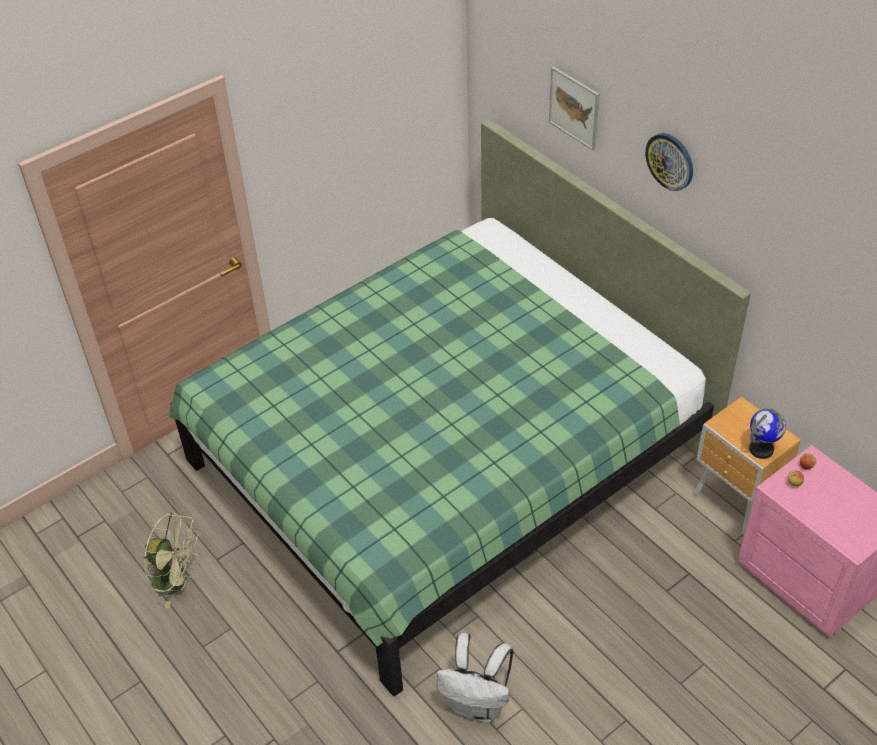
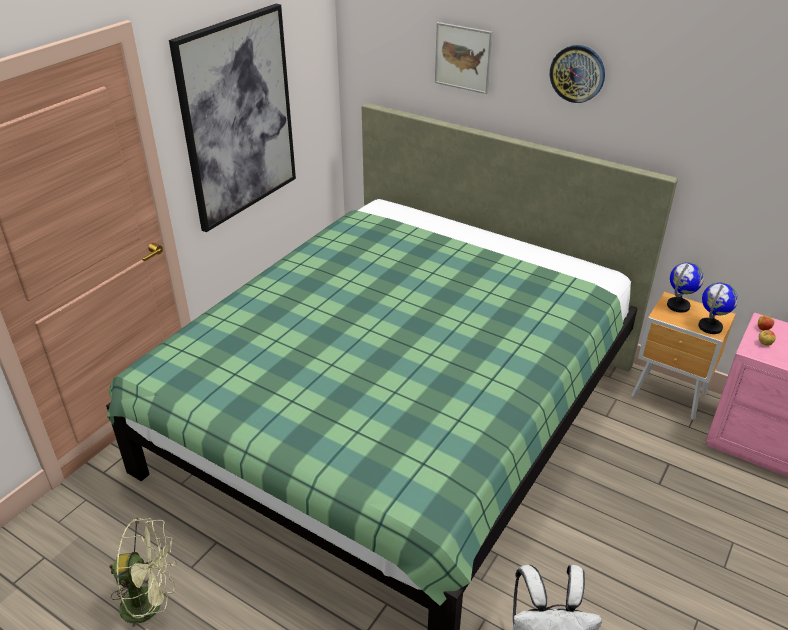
camera: 20 degrees left, 10 degrees down
(334, 139) = (238, 118): none -> picture
(744, 417) = (678, 306): none -> globe

